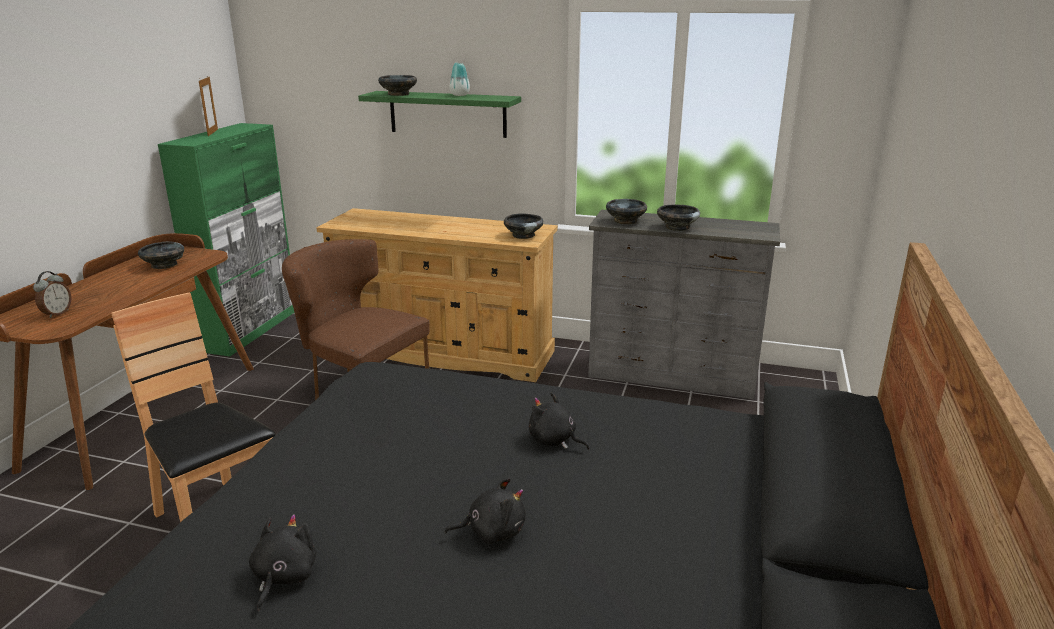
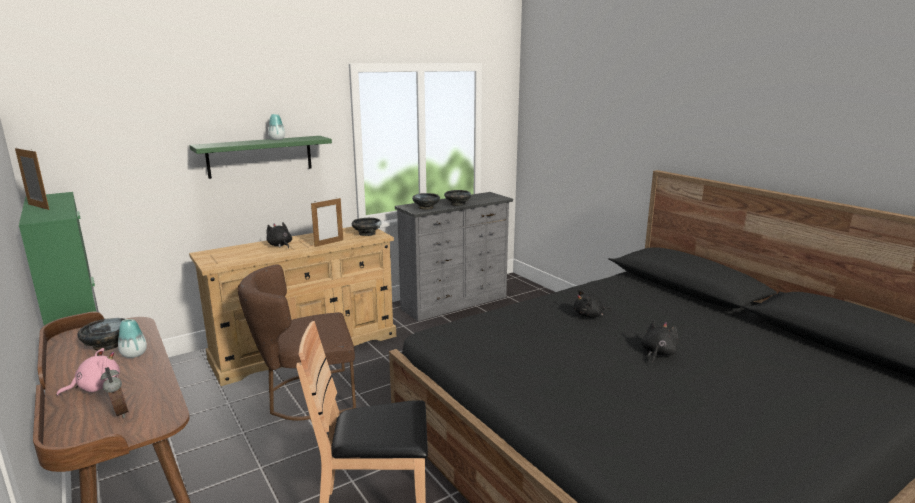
camera: 50 degrees left, 5 degrees down
(92, 291) = (96, 387): none -> pink plush toy
(155, 278) = (134, 354): none -> vase
(283, 577) = (647, 417): black plush toy -> black plush toy (280, 245)
(398, 94) = (228, 144): black bowl -> none
(463, 234) = (329, 243): none -> picture frame

